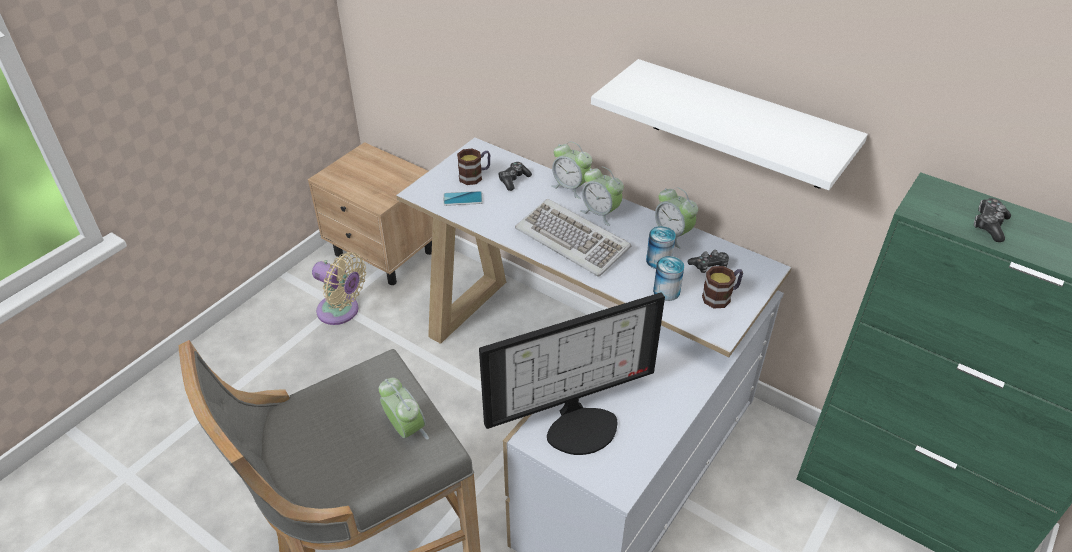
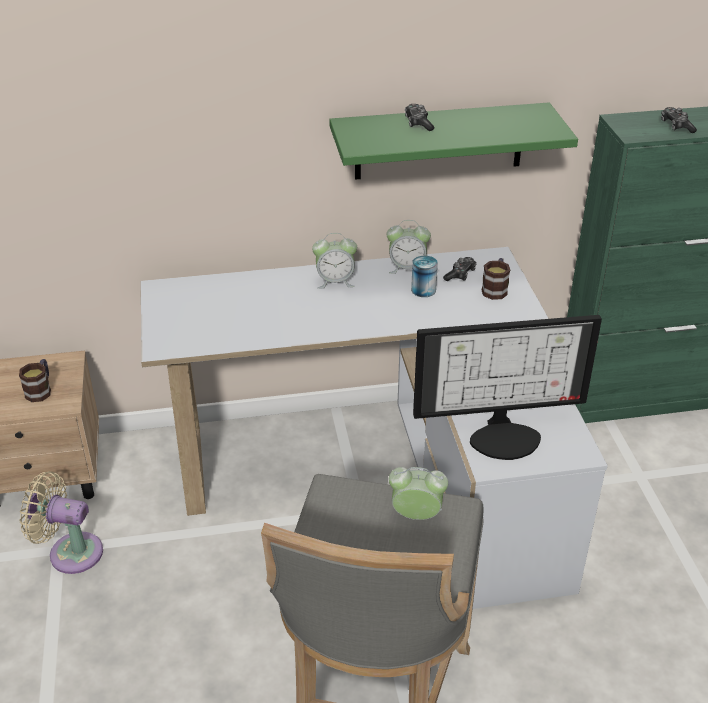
camera: 45 degrees left, 5 degrees down
(341, 311) = (70, 552): beige fan -> beige fan turned 150 degrees counterclockwise
(463, 199) = (208, 331): phone -> none
(475, 176) = (191, 309): mug -> mug (40, 390)
(513, 180) = (229, 295): game controller -> game controller (418, 123)
(570, 187) = (284, 276): alarm clock -> none
(573, 240) = (343, 311): keyboard -> none
(580, 424) = (504, 435): monitor -> monitor turned 60 degrees clockwise
(666, 291) = (458, 306): can -> none
(739, 125) = (439, 141): white shelf -> green shelf

